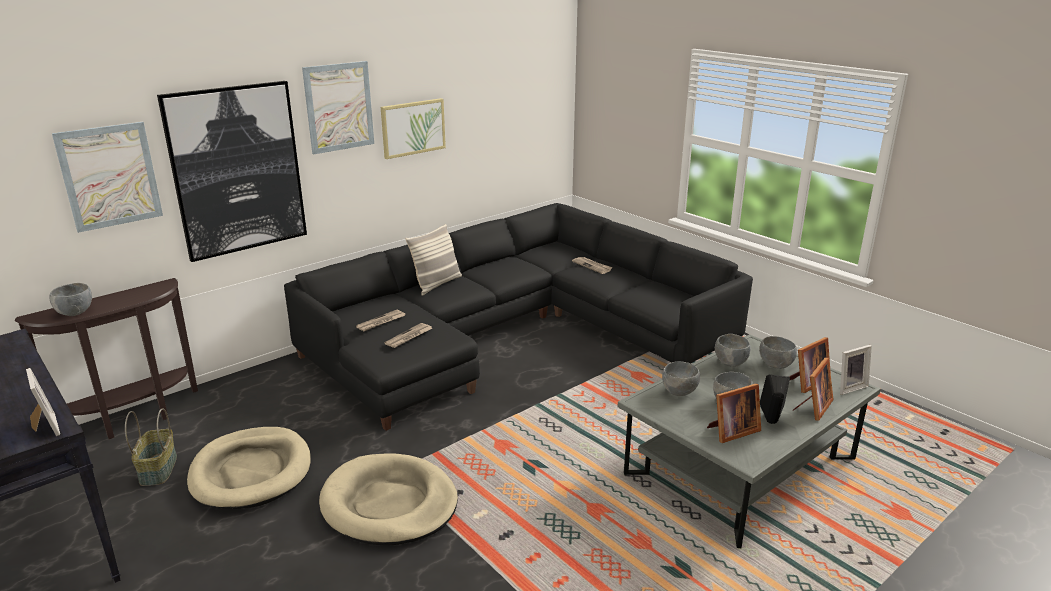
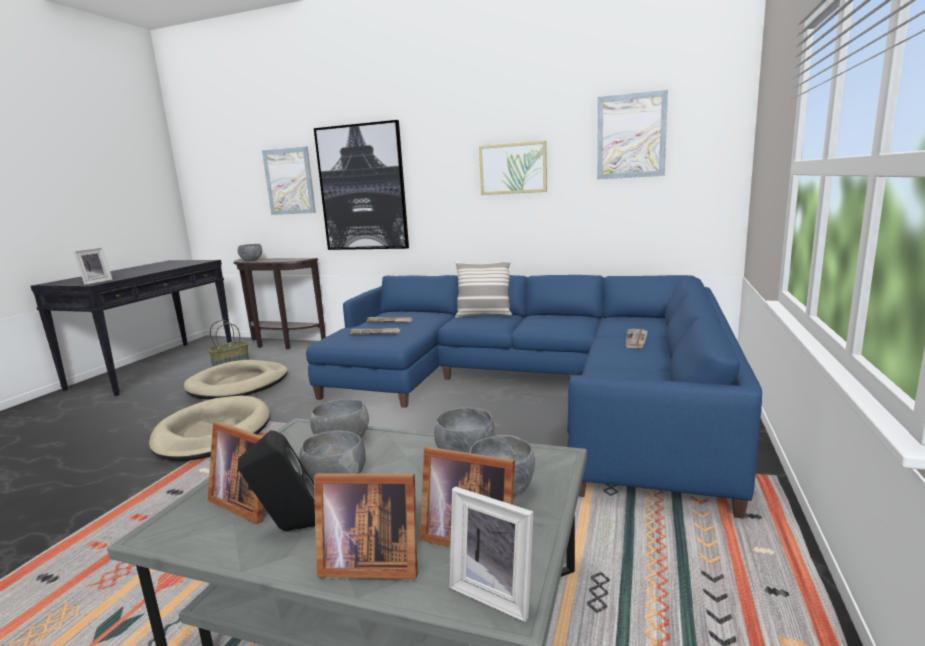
camera: 60 degrees right, 10 degrees down
(339, 107) = (441, 144): picture -> picture (631, 136)
(514, 332) = (535, 388): black sofa -> blue sofa

